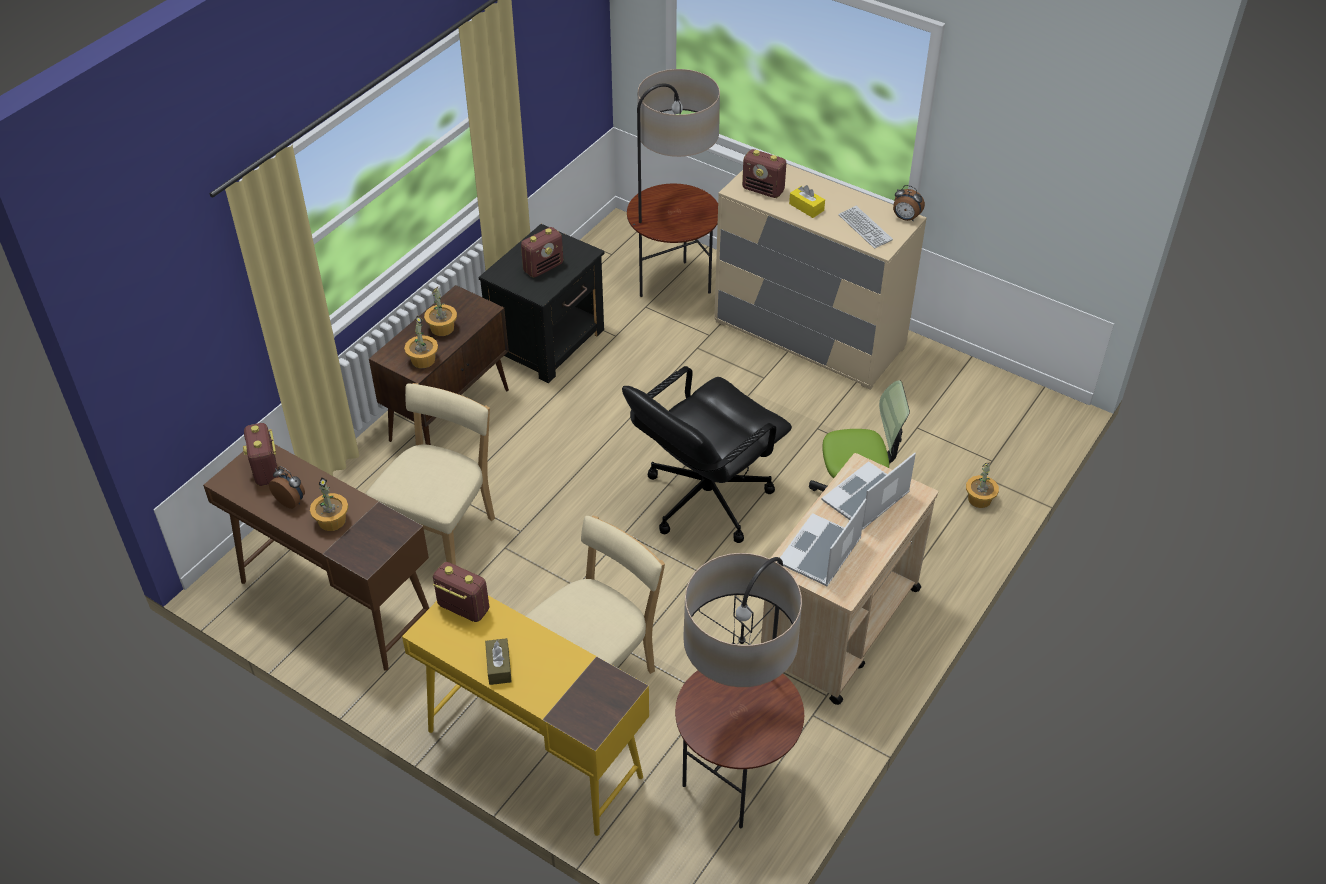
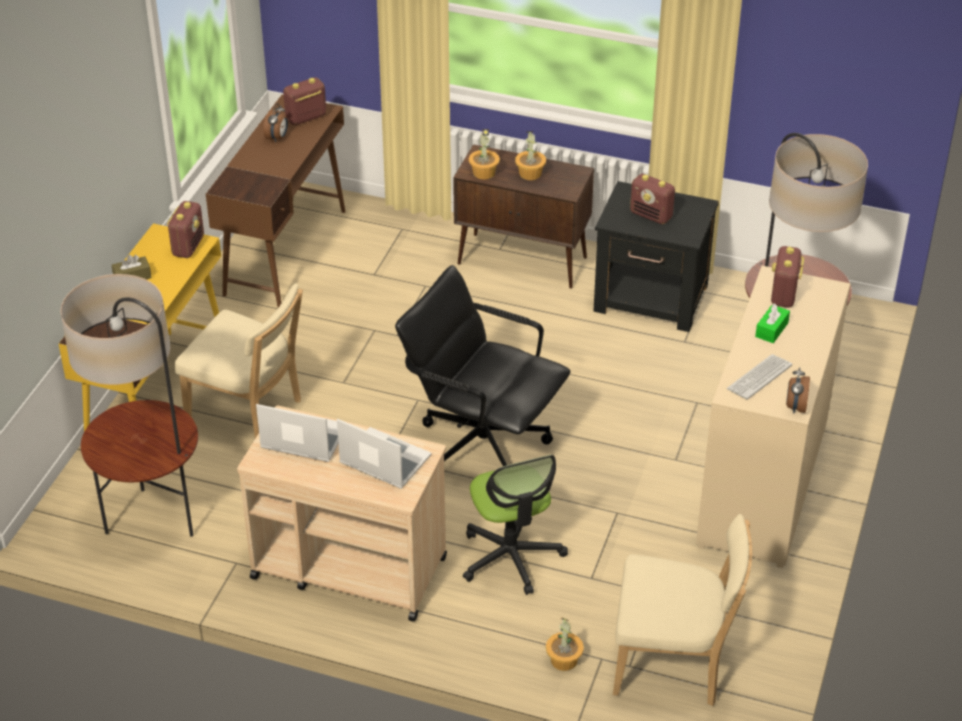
camera: 75 degrees right, 5 degrees down
(332, 520) = (262, 162): potted plant -> none
(442, 532) = (379, 290): beige chair -> beige chair (674, 665)
(806, 207) = (771, 330): yellow tissue box -> green tissue box

